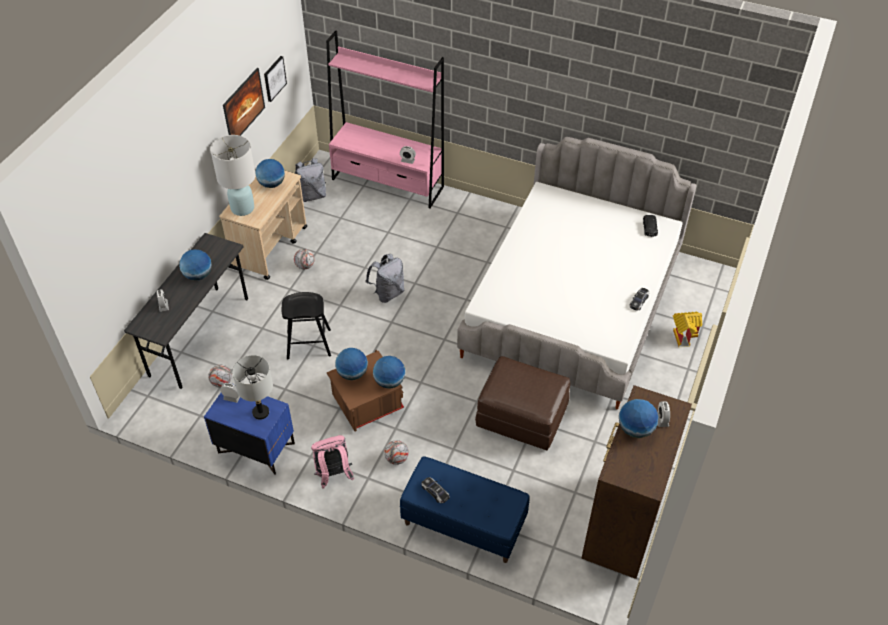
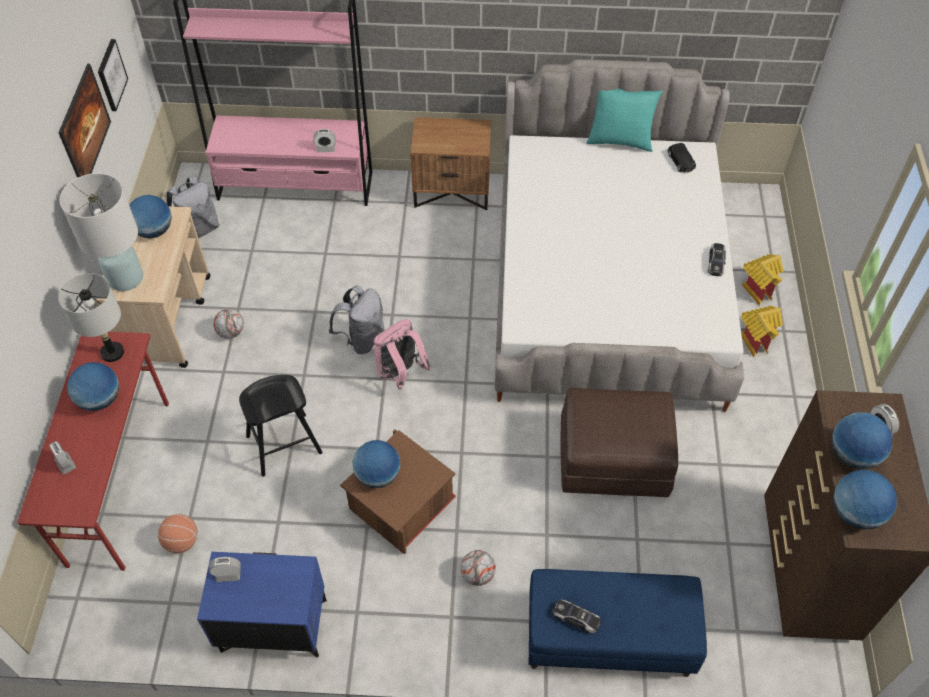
camera: 20 degrees left, 5 degrees up
(199, 336) = (119, 481): grey desk -> red desk
(221, 382) = (181, 541): football -> basketball
(261, 412) = (281, 583): grey table lamp -> grey table lamp (112, 352)
(333, 475) = (401, 629): pink backpack -> pink backpack (400, 374)
(389, 381) = (434, 471): globe -> globe (855, 512)
(493, 214) = (452, 192): none -> brown nightstand
(612, 203) = (620, 141): none -> turquoise pillow
(664, 368) = (755, 339): none -> toy house

